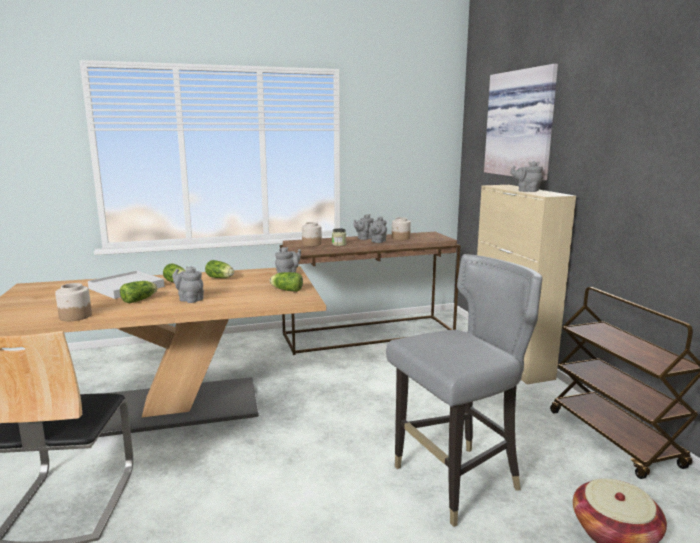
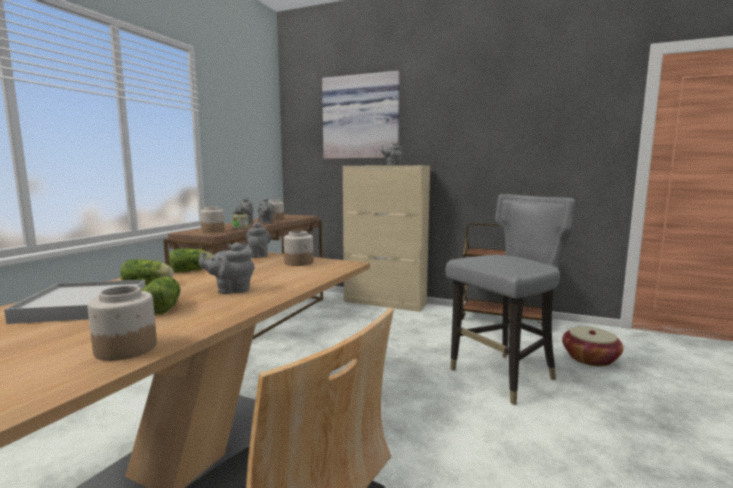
camera: 50 degrees left, 5 degrees down
(286, 290) = (299, 263): lettuce -> jar
(456, 482) = (503, 377): grey chair -> grey chair turned 45 degrees clockwise

